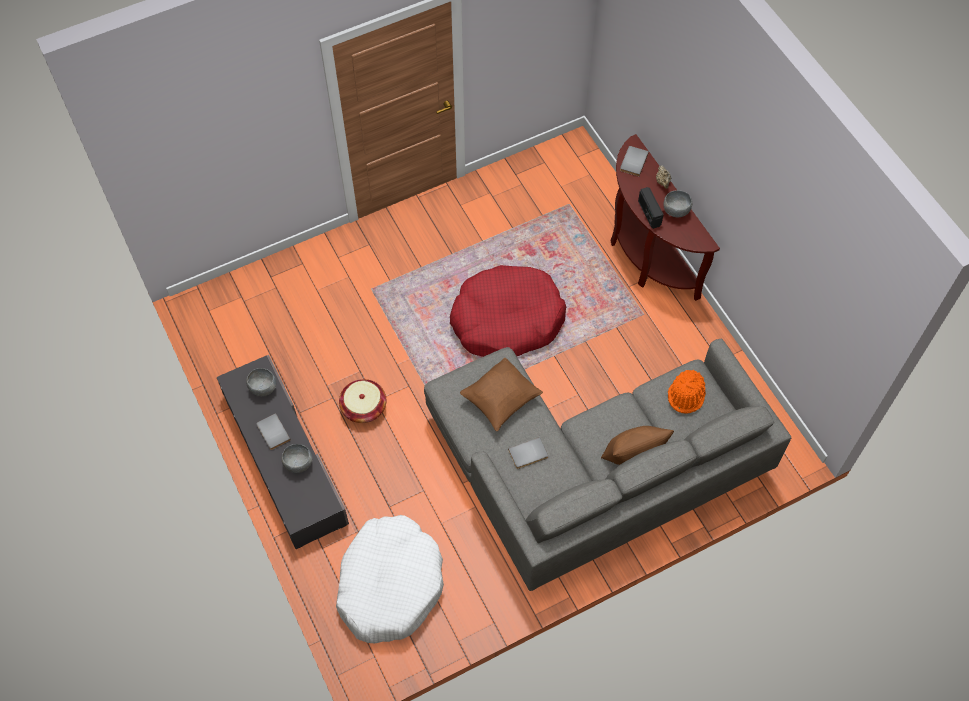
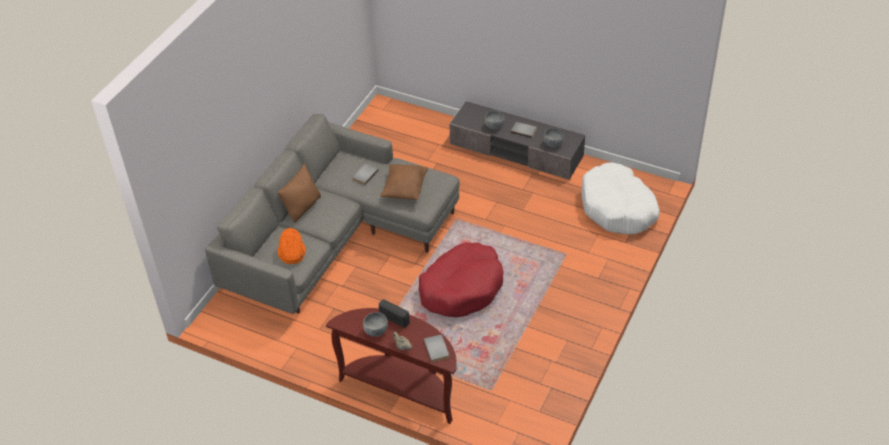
camera: 145 degrees right, 15 degrees down
(363, 407) = (500, 195): basket -> none
(390, 584) = (403, 136): white dog bed -> white dog bed (618, 208)

